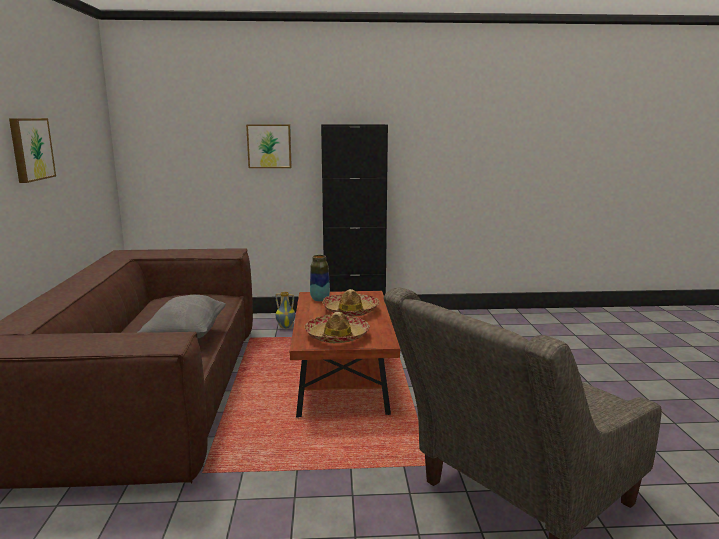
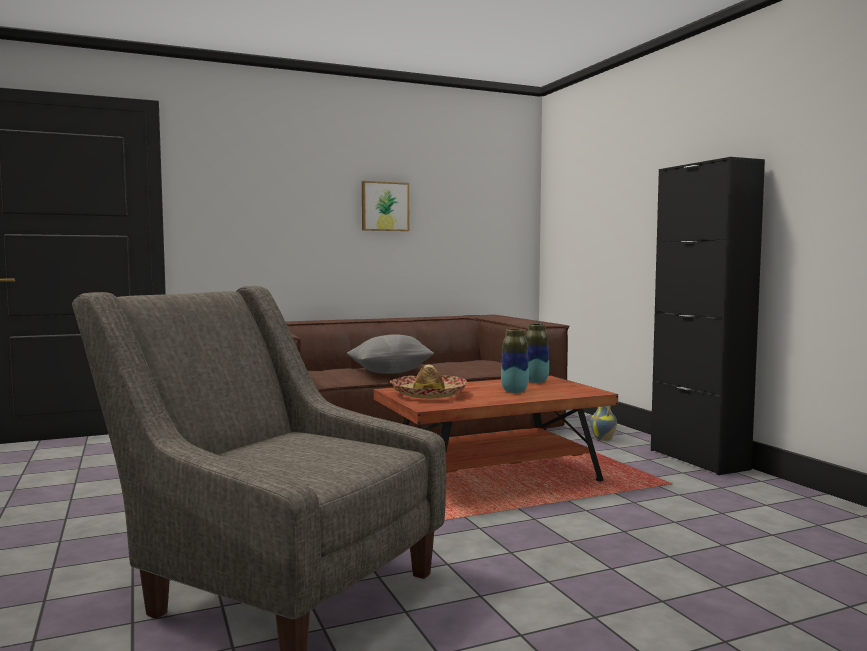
camera: 70 degrees right, 10 degrees down
(269, 146) = (643, 207): picture -> none
(350, 311) = (514, 391): hat -> vase

